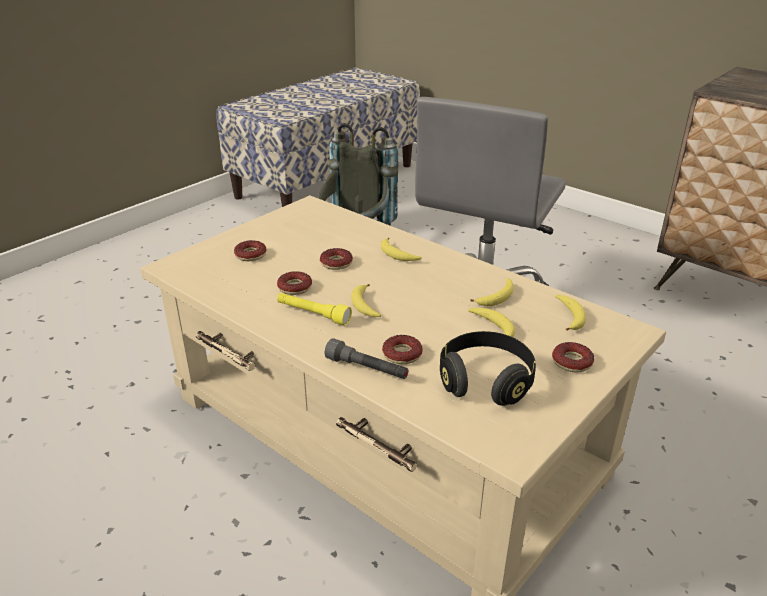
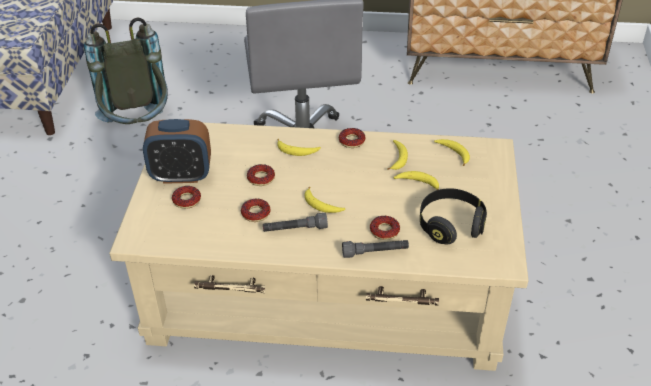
camera: 35 degrees left, 10 degrees up
(271, 236) = (181, 175): none -> alarm clock
(313, 315) = (295, 229): yellow flashlight -> grey flashlight
(572, 362) = (483, 187): donut -> donut (352, 141)

